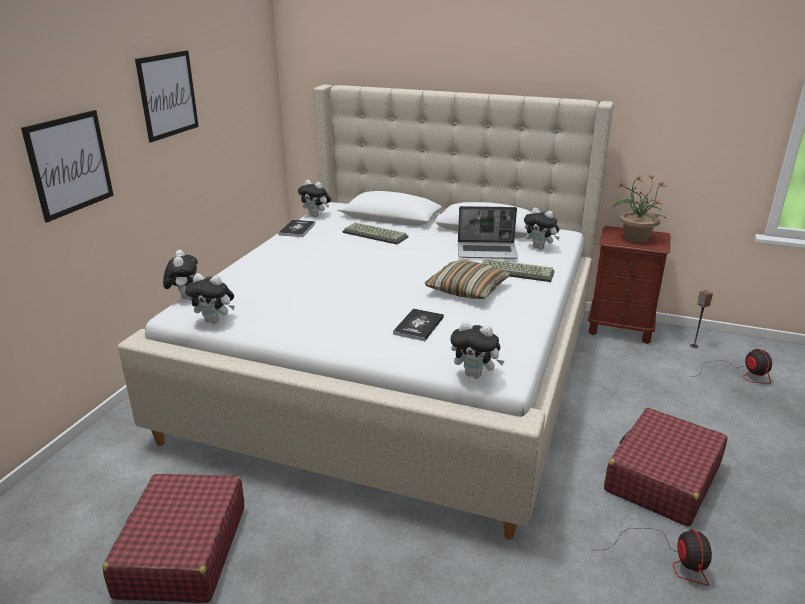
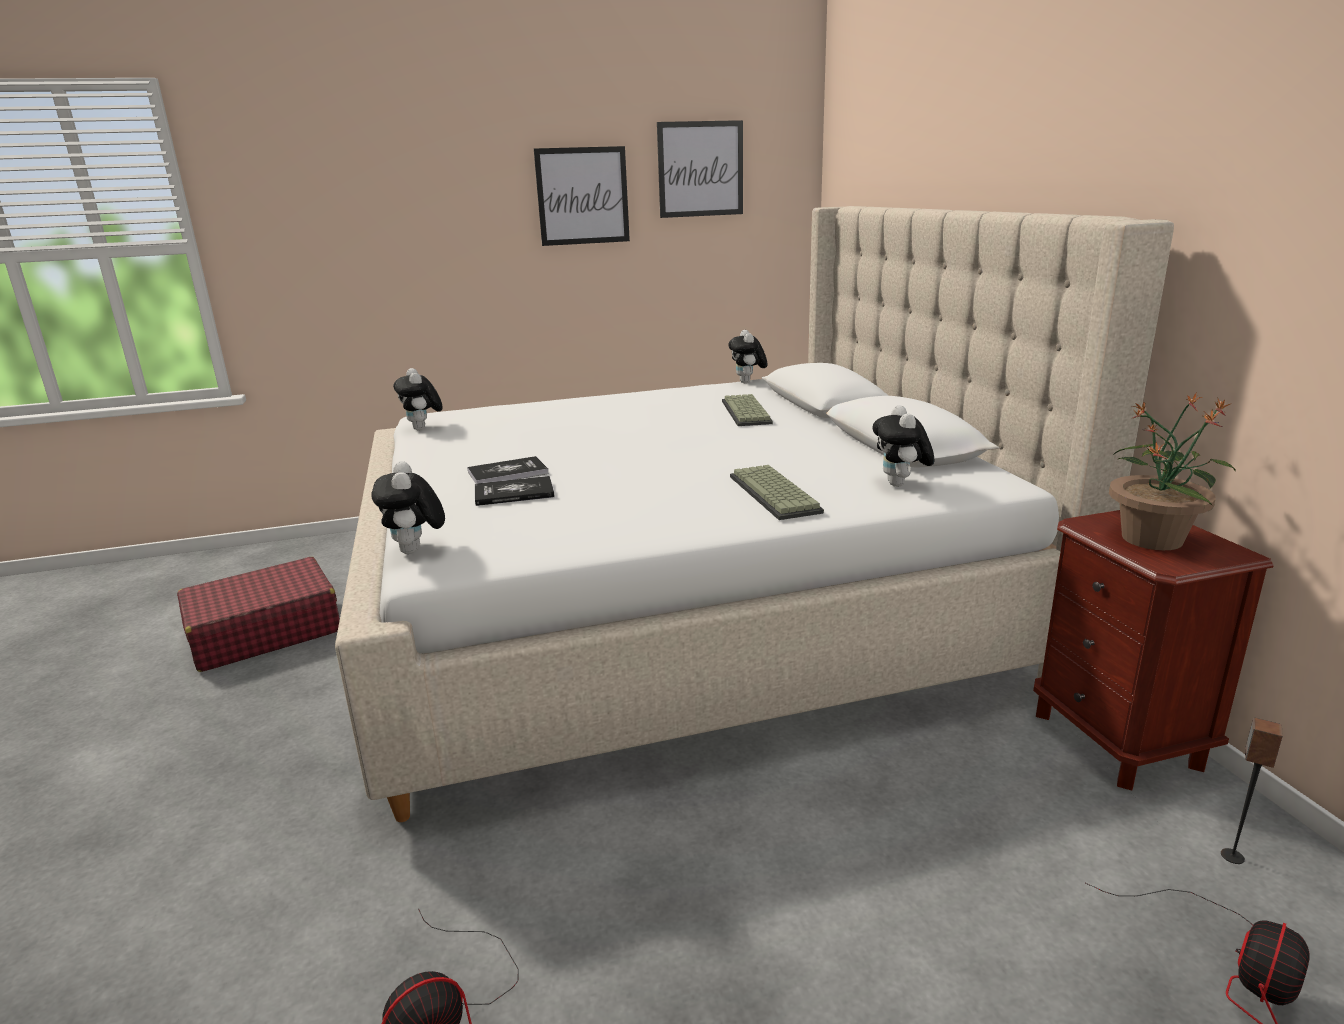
camera: 55 degrees right, 5 degrees down
(70, 164) = (421, 248): picture -> picture (700, 169)
(184, 297) = (462, 408): plush toy -> none
(297, 229) = (692, 388): book -> book (508, 473)
(467, 289) = (662, 486): pillow -> none
(487, 252) = (813, 465): laptop -> none
(662, 478) = (674, 941): red suitcase -> none

